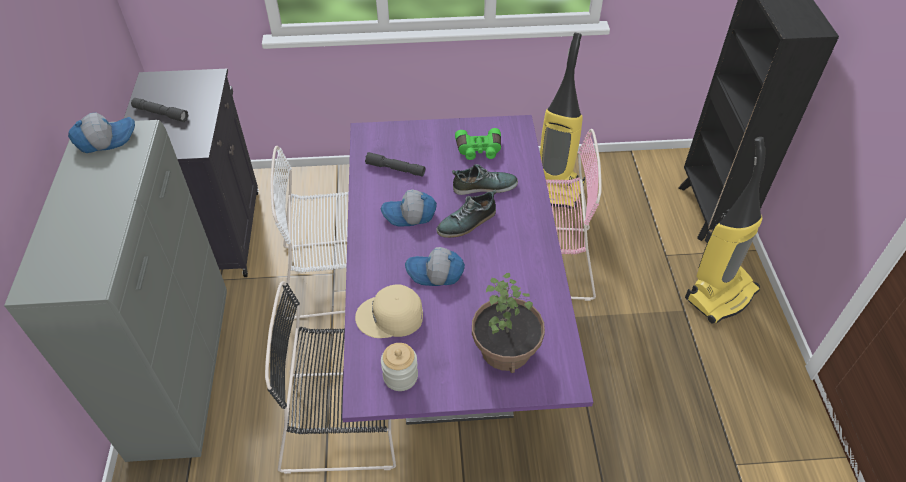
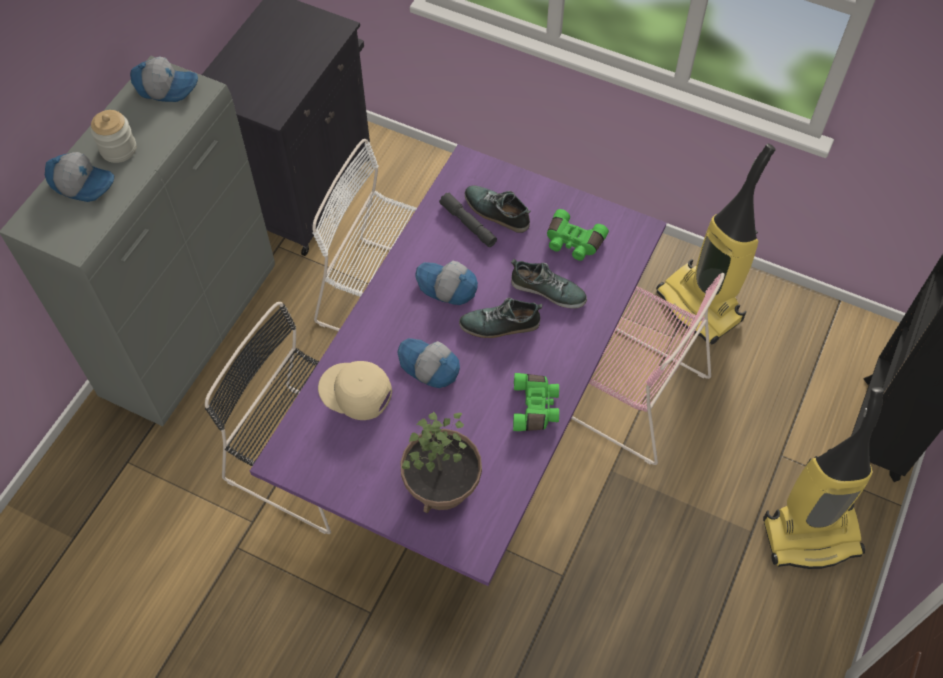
camera: 30 degrees right, 10 degrees up
(70, 234) = (83, 183): none -> cap
(161, 114) = (263, 55): grey flashlight -> none
(400, 376) = (325, 458): jar -> jar (118, 149)
(410, 153) = (496, 212): none -> shoe
(534, 264) = (536, 407): none -> green binoculars

